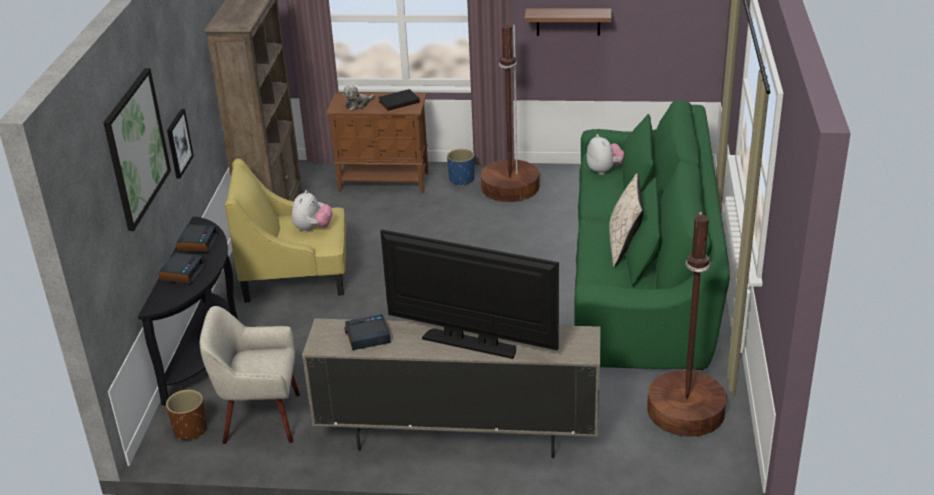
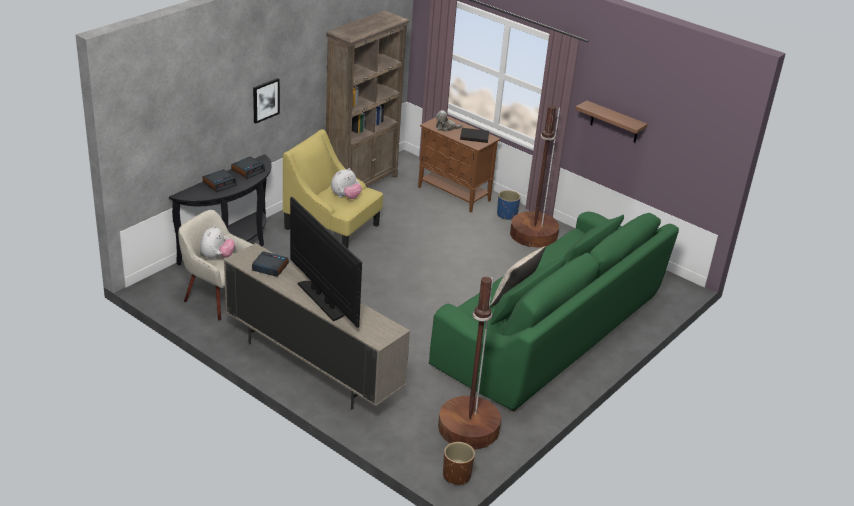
camera: 30 degrees right, 0 degrees up
(136, 148) = (209, 89): picture -> none
(190, 429) = (176, 285): brown planter -> brown planter (457, 475)
(604, 170) = (570, 244): plush toy -> plush toy (217, 257)

